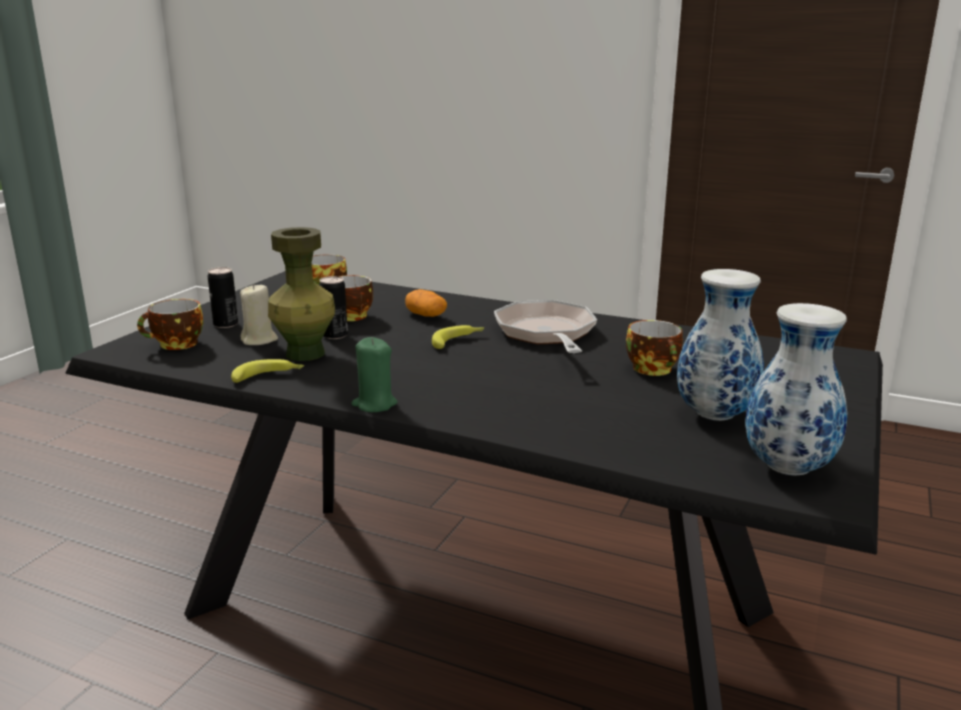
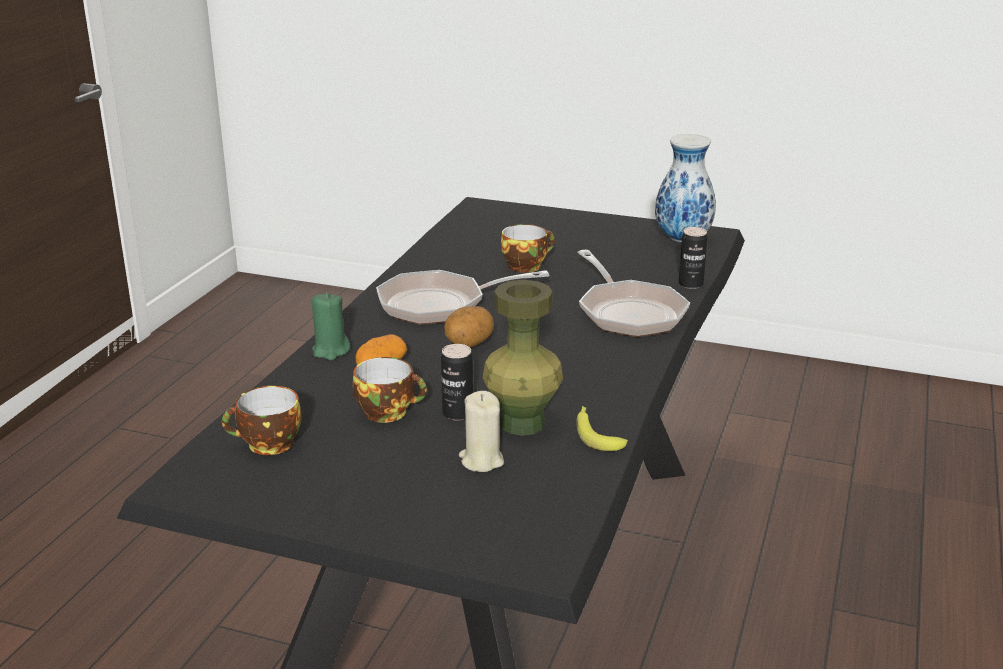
camera: 95 degrees left, 5 degrees up
(176, 345) = (509, 518): cup -> none
(225, 324) = (421, 498): can -> can (690, 284)
(374, 404) = (642, 371): green candle -> green candle (331, 351)
(458, 341) = (469, 344): banana -> potato
(521, 410) = (628, 312): none -> frying pan
(713, 414) = (609, 252): vase -> none

